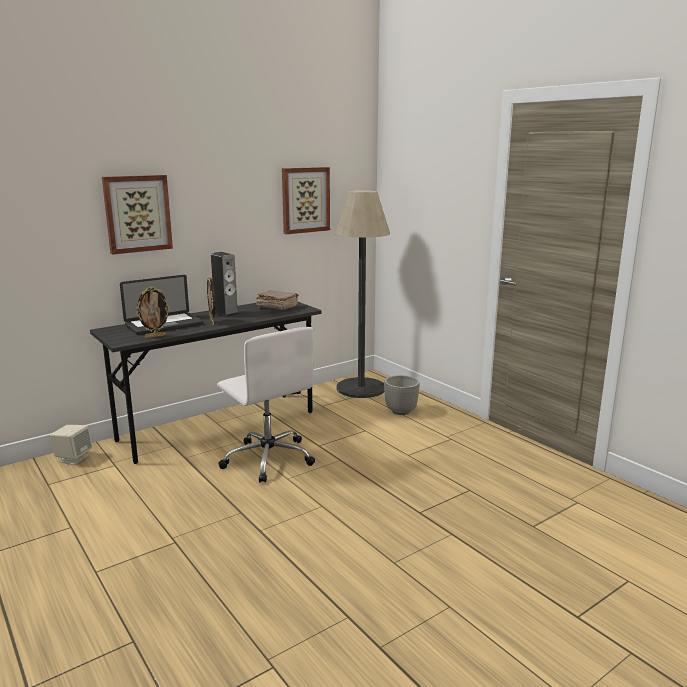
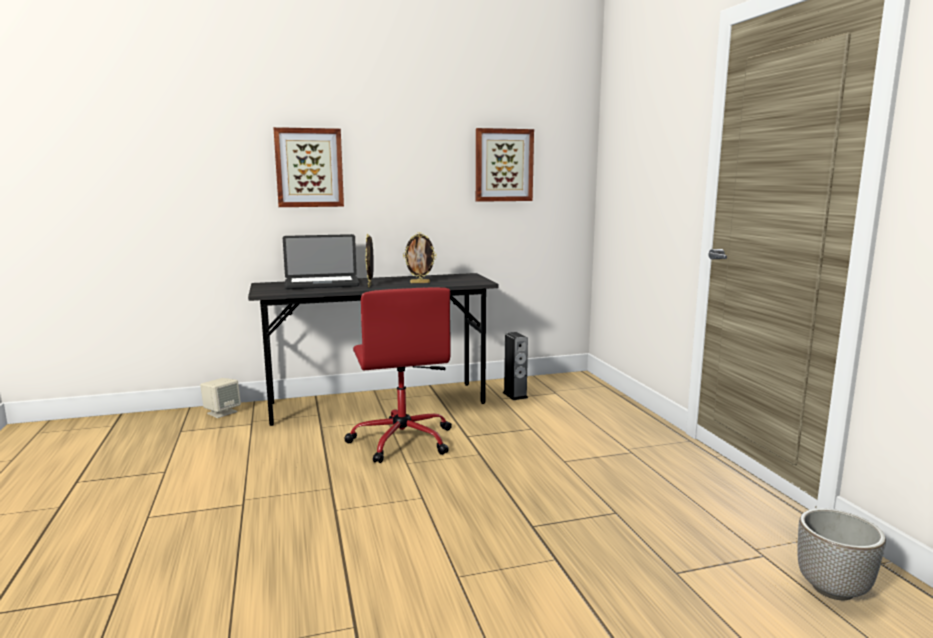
camera: 20 degrees right, 5 degrees down
(155, 336) = (300, 291): picture frame -> picture frame (420, 282)
(225, 313) = (394, 280): speaker -> speaker (515, 395)
(268, 458) = (402, 440): white office chair -> red office chair
(277, 307) = (454, 279): brown book -> none
(361, 388) = (558, 387): floor lamp -> none
(401, 411) = (589, 415): planter -> planter (833, 588)

